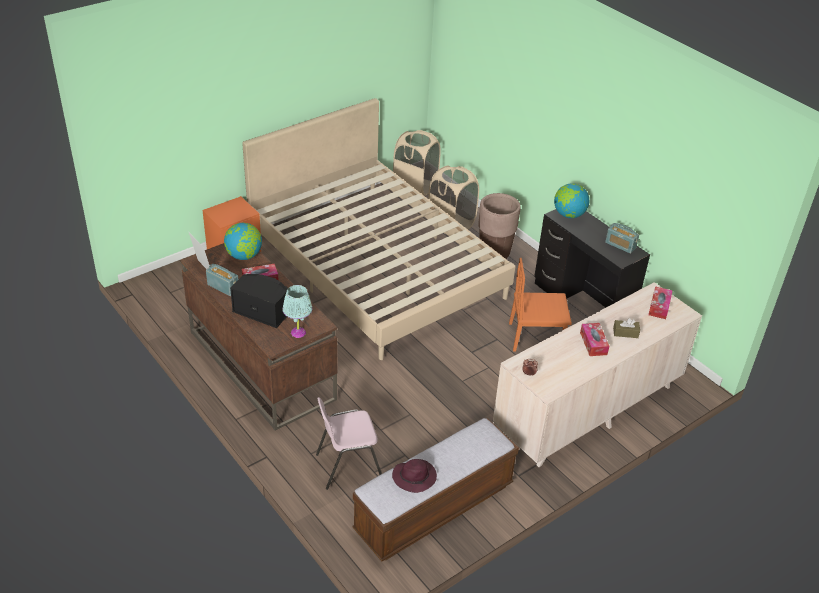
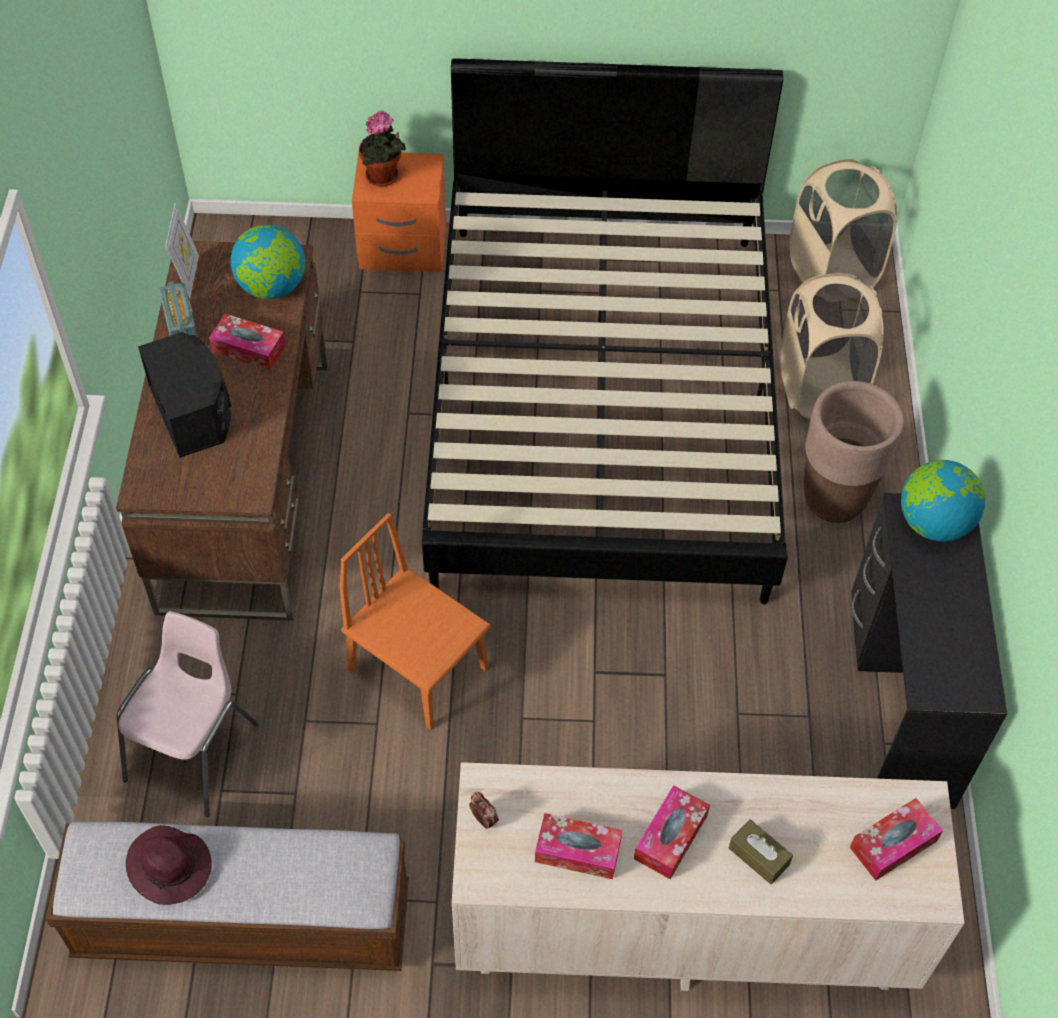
camera: 40 degrees right, 15 degrees up
(225, 214) = (384, 178): none -> potted plant
(298, 332) = (202, 486): turquoise table lamp -> none
(348, 466) = (195, 752): pink chair -> pink chair turned 90 degrees clockwise
(376, 265) = (603, 400): beige bed -> black bed
(536, 337) = (739, 716): orange chair -> orange chair (418, 669)
(570, 364) = (577, 851): none -> tissue box
(620, 245) = (965, 655): radio -> none

